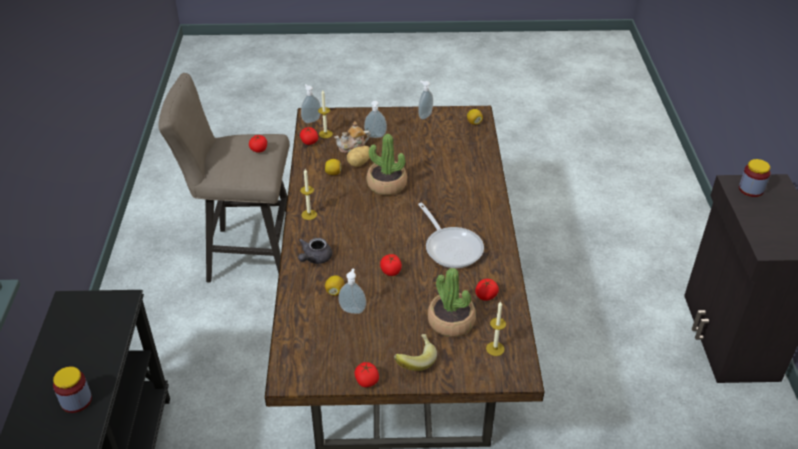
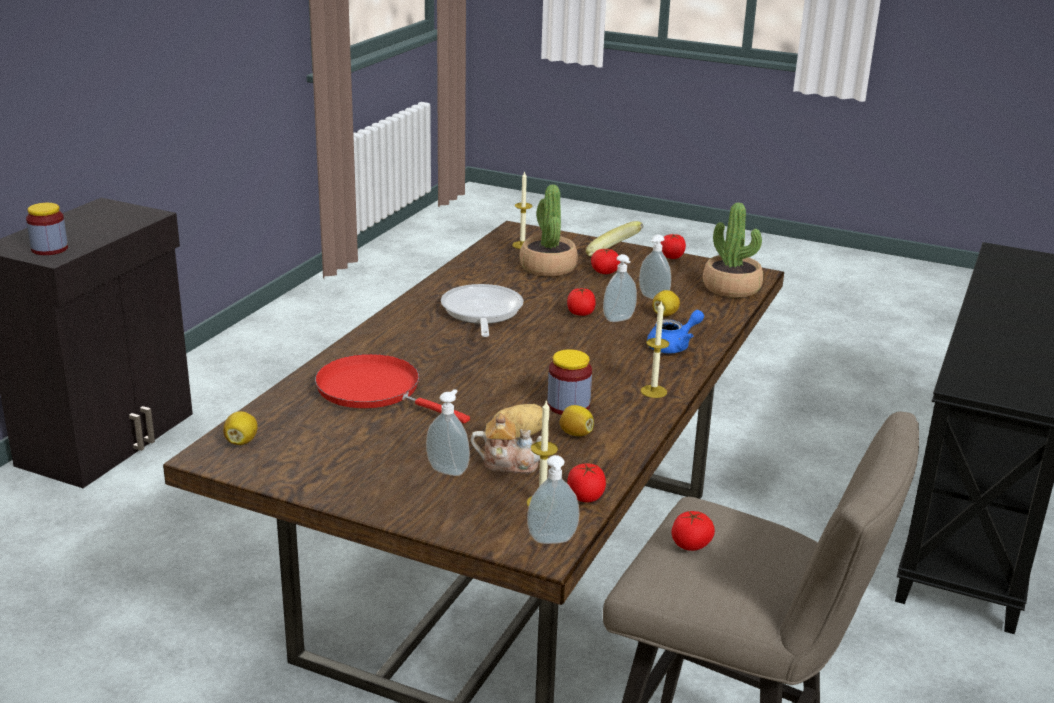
camera: 155 degrees left, 15 degrees down
(76, 400) = (1001, 322): jar -> jar (568, 405)
(314, 258) = (673, 346): grey teapot -> blue teapot
(386, 185) = (500, 395): potted plant -> potted plant (731, 288)
(424, 115) = (313, 480): soap dispenser -> soap dispenser (619, 320)
(449, 167) = (375, 391): none -> red frying pan
(486, 296) = (488, 273): tomato -> tomato (604, 272)

